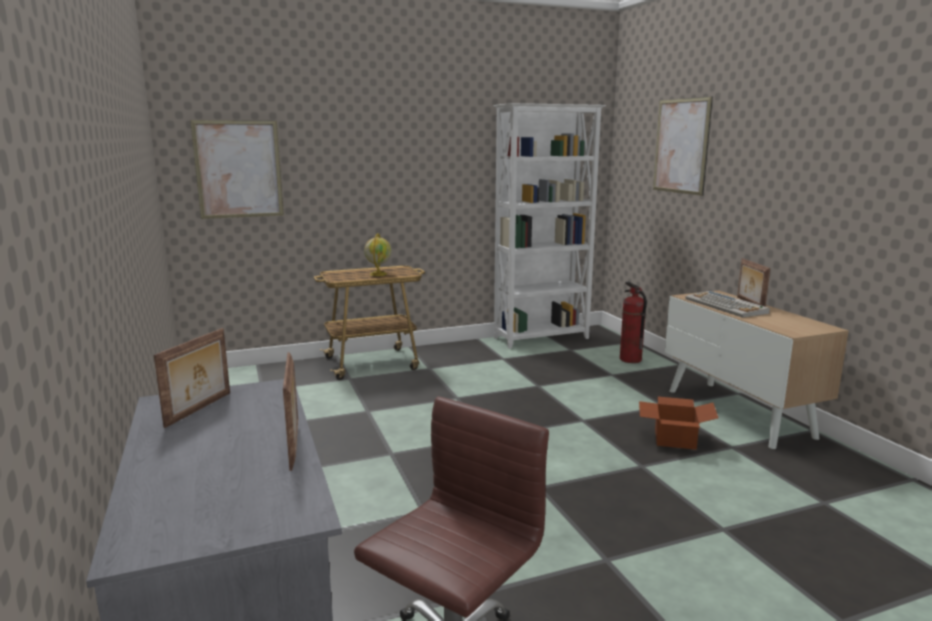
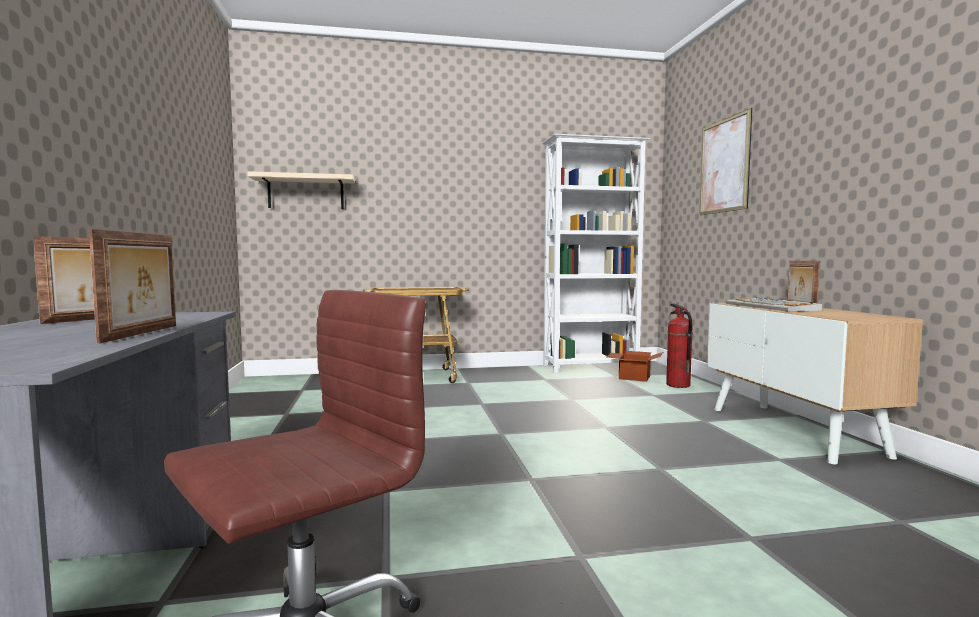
camera: 10 degrees right, 10 degrees down
(238, 169) = (306, 193): picture -> beige shelf
(378, 274) = (423, 289): globe -> none
(673, 438) = (707, 447): cardboard box -> cardboard box (633, 377)

